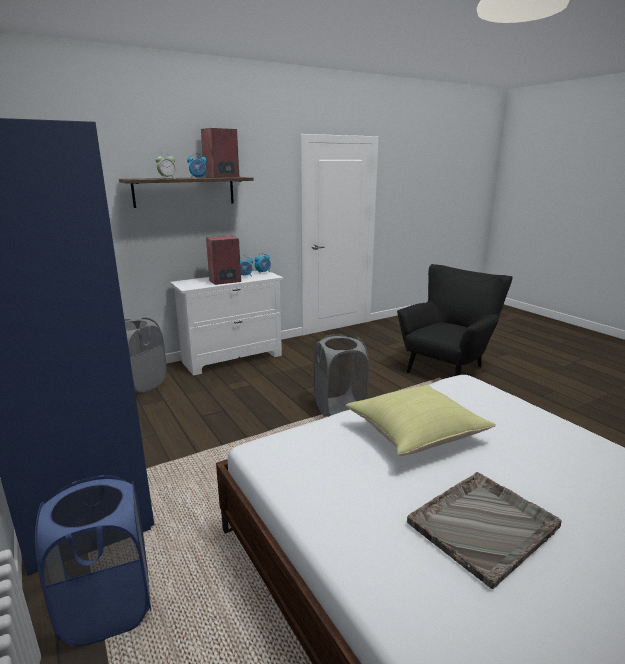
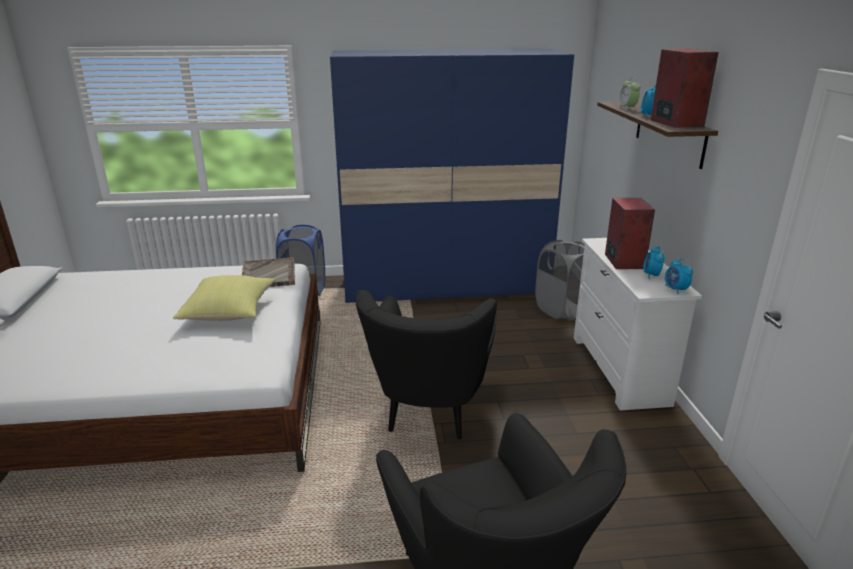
camera: 115 degrees right, 5 degrees up
(339, 409) = (430, 412): grey laundry basket -> black armchair
(484, 525) = (141, 301): grey tray -> grey tray (268, 275)

